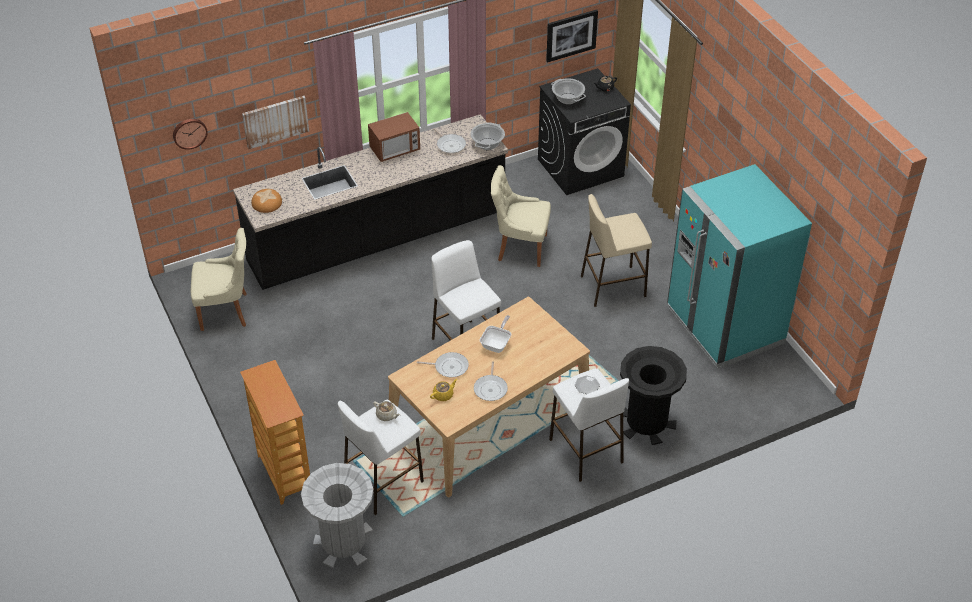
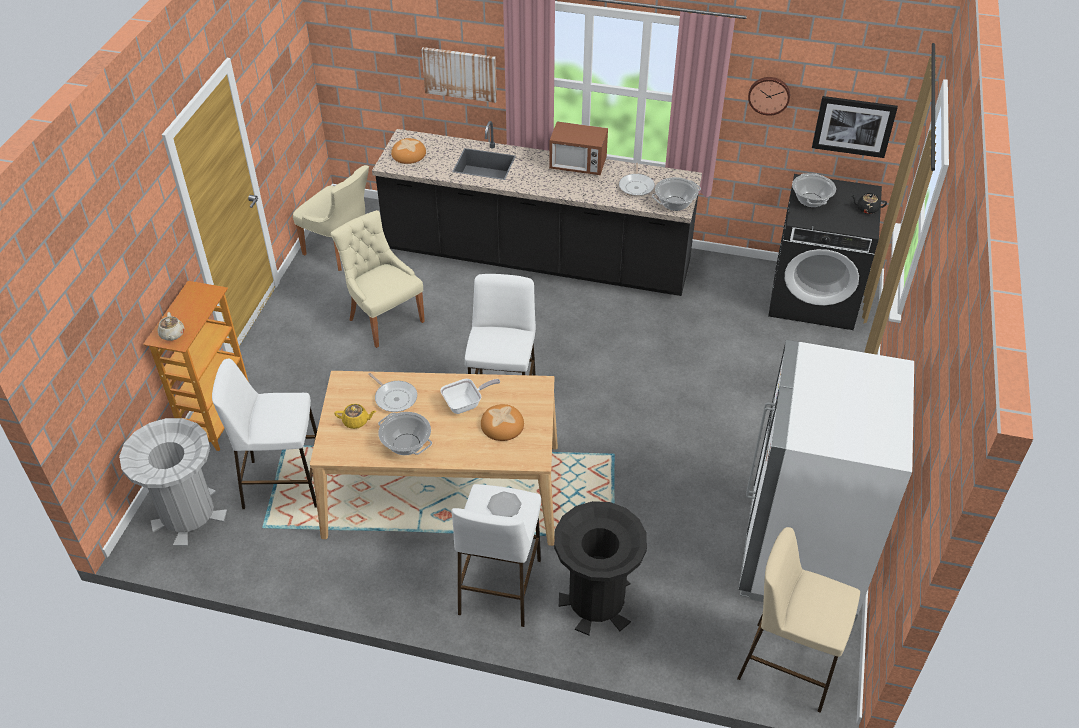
camera: 40 degrees right, 0 degrees up
(189, 132) = (363, 45): wall clock -> wall clock (769, 95)
(387, 415) = (285, 407): beige teapot -> beige teapot (172, 335)
(491, 388) = (406, 444): frying pan -> cooking pot
(520, 247) = (662, 341): beige chair -> beige chair (384, 319)
(533, 342) = (502, 425): none -> bread
(612, 286) = (717, 434): beige stool -> beige stool (787, 665)
(724, 326) = (800, 554): turquoise fridge -> white fridge

